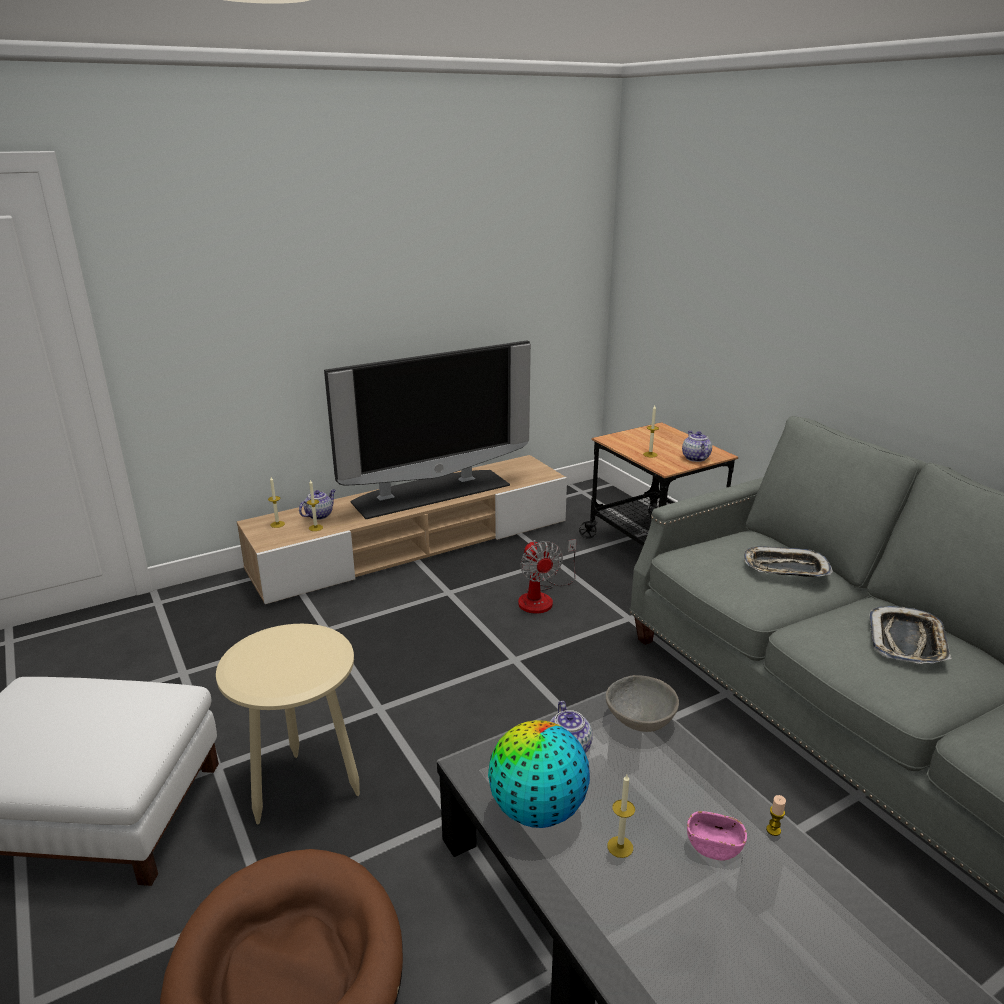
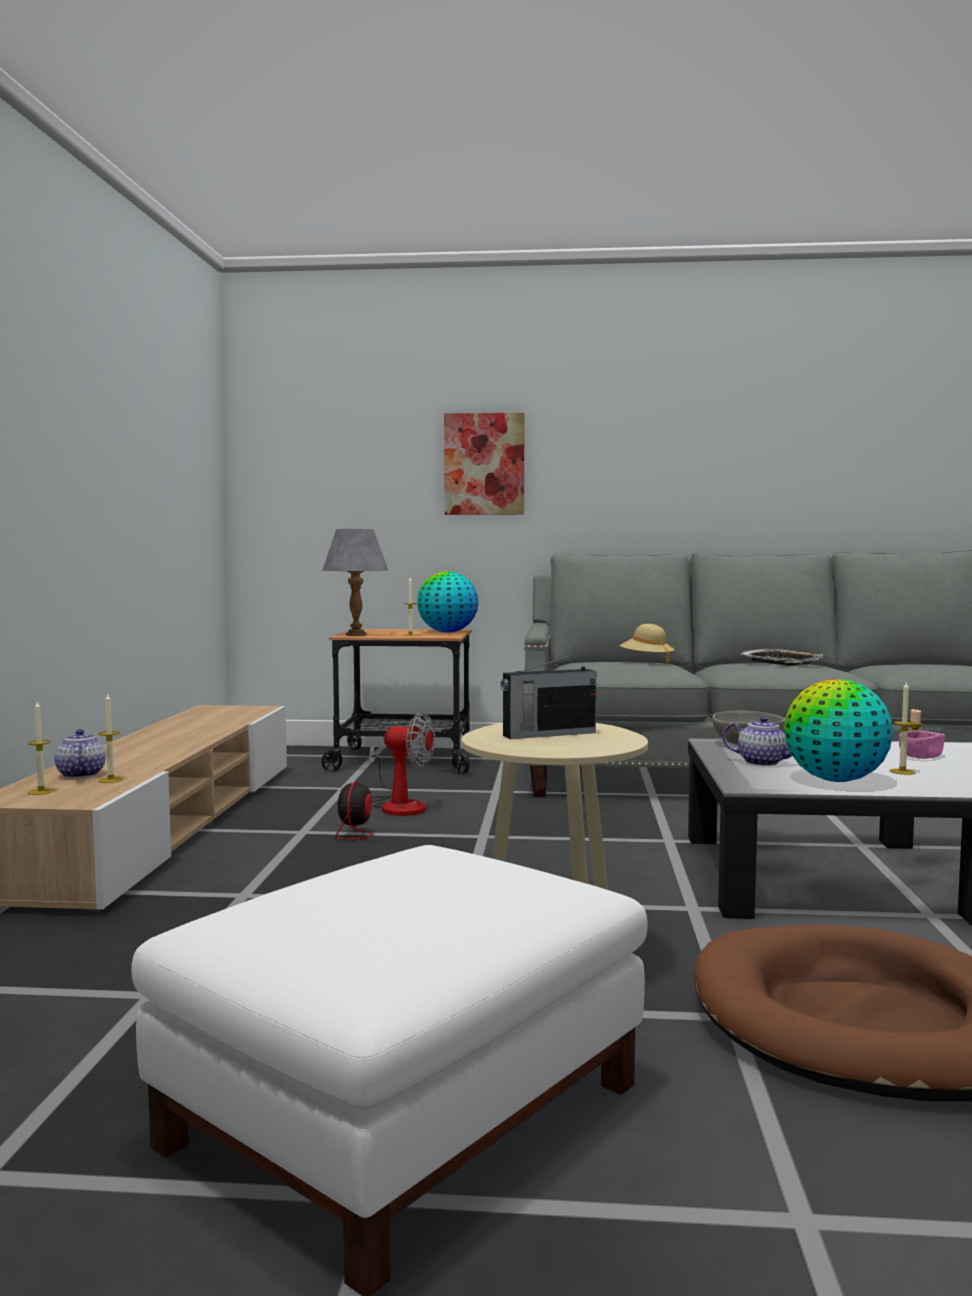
camera: 55 degrees left, 20 degrees down
(279, 657) = (547, 734): none -> radio
(430, 492) = (172, 737): television -> none
(455, 622) = (367, 841): none -> fan
(620, 439) = (356, 635): none -> grey table lamp
(695, 458) = (447, 632): teapot -> globe
(782, 296) = (484, 464): none -> picture
(785, 568) = (646, 661): tray -> beige hat

